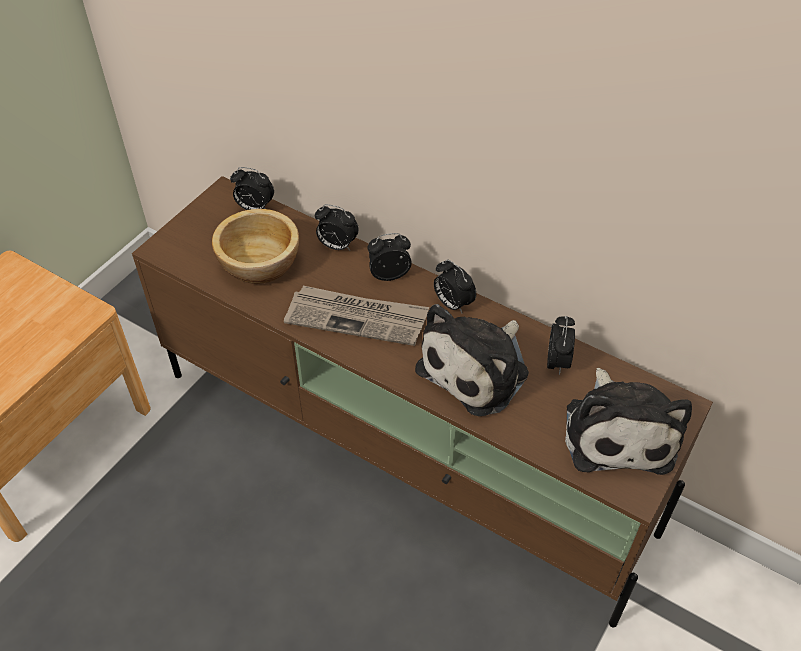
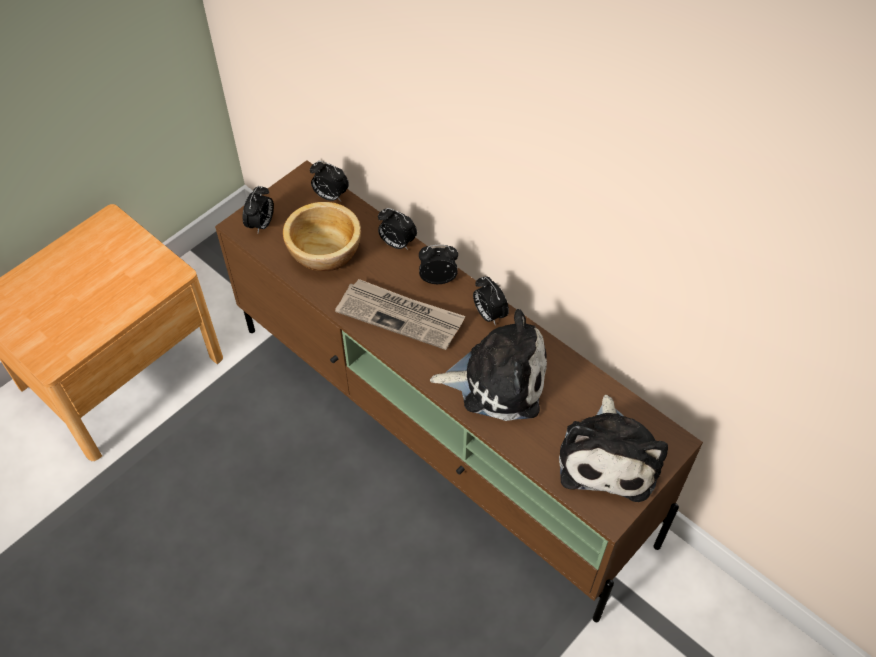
camera: 10 degrees right, 5 degrees up
(478, 369) = (497, 379): plush toy -> plush toy turned 135 degrees counterclockwise
(557, 362) = (570, 384): alarm clock -> alarm clock (261, 225)

